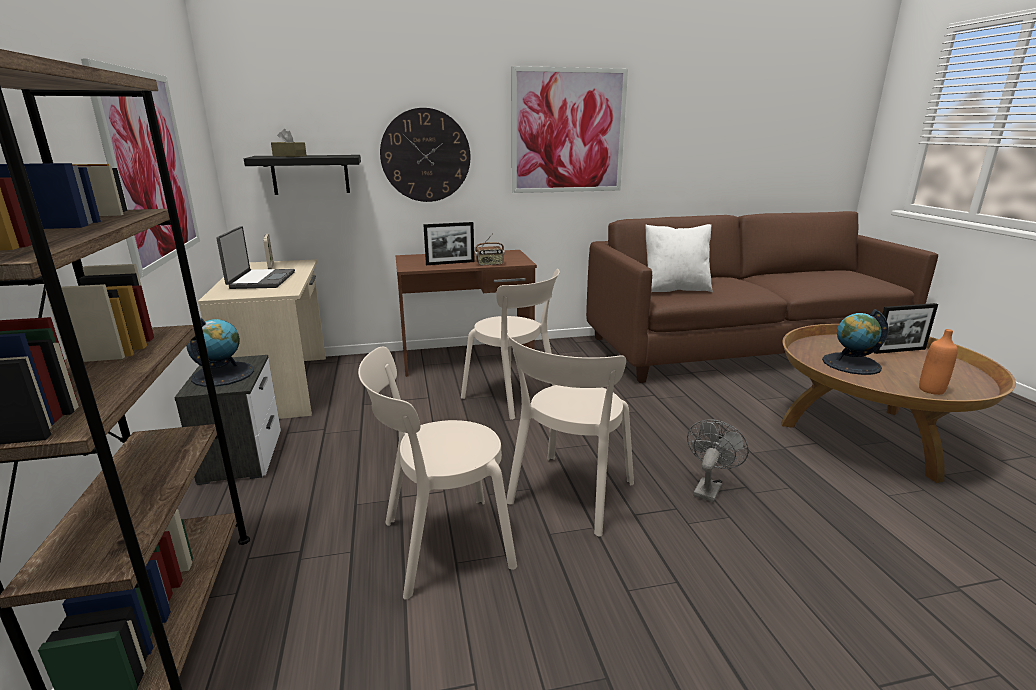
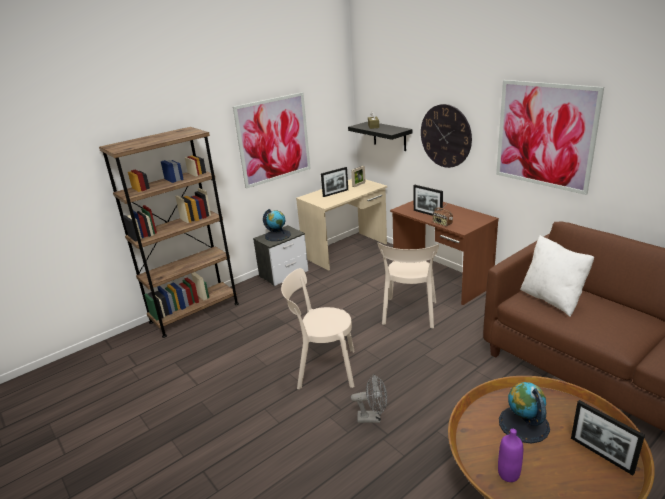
camera: 65 degrees right, 5 degrees up
(261, 280) = (335, 193): laptop -> picture frame
(440, 546) = (261, 347): beige chair -> none
(931, 390) = (508, 474): orange bottle -> purple bottle

